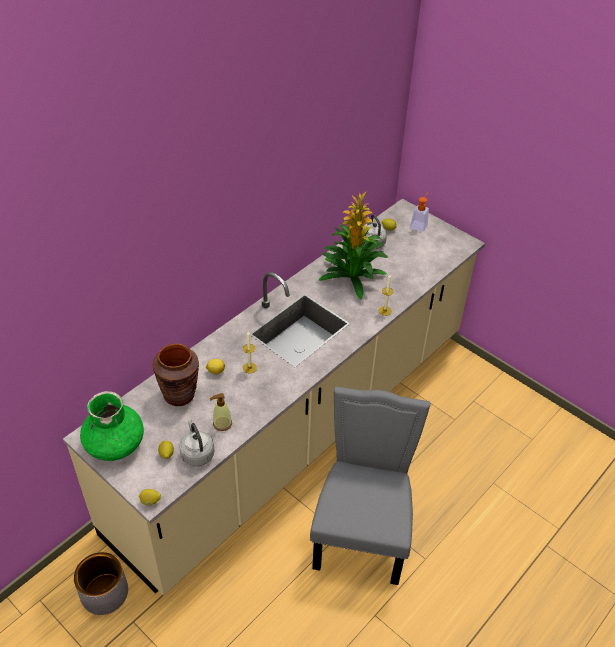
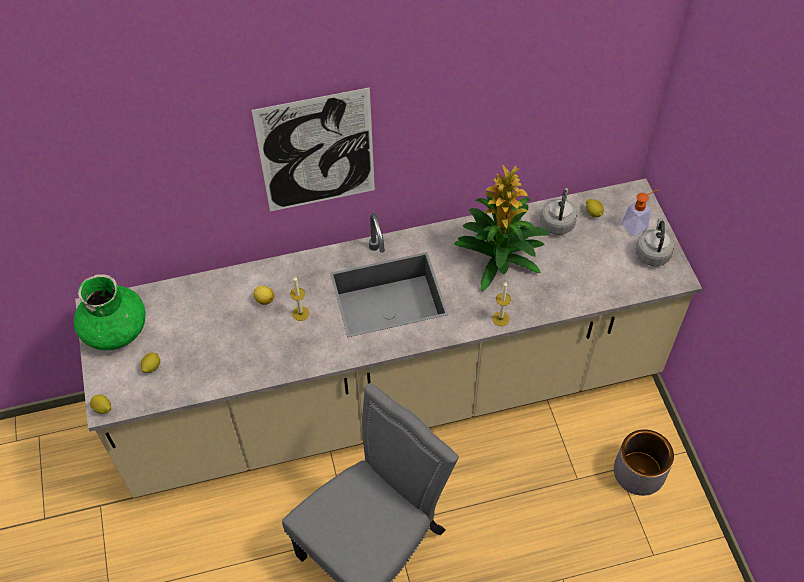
camera: 35 degrees right, 10 degrees up
(104, 593) = (94, 462): grey planter -> grey planter (639, 472)
(179, 394) = (210, 308): brown vase -> none
(197, 453) = (179, 382): grey kettle -> grey kettle (652, 253)
(222, 423) = (226, 363): soap dispenser -> none
(223, 233) = (317, 152): none -> picture

